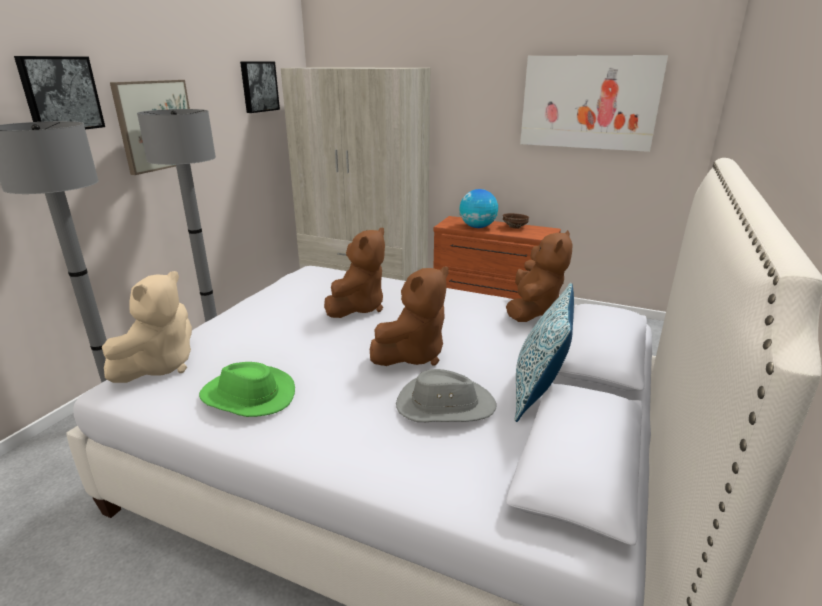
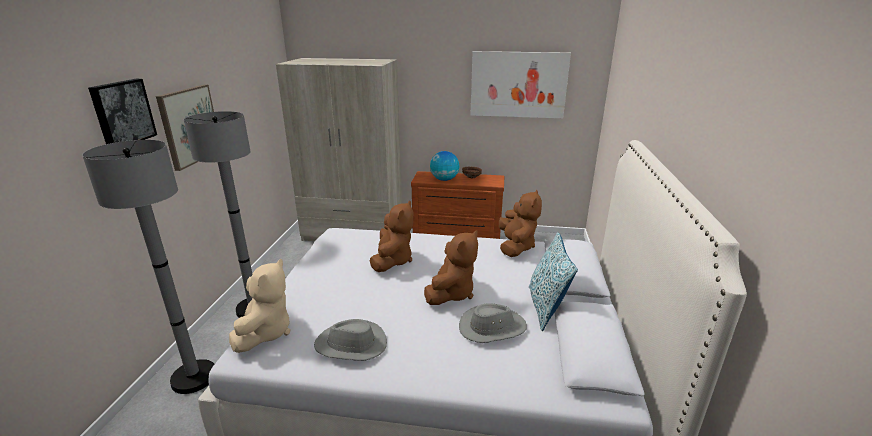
camera: 15 degrees left, 0 degrees up
(247, 396) = (351, 345): green hat -> grey hat
(258, 86) = (256, 79): picture -> none

